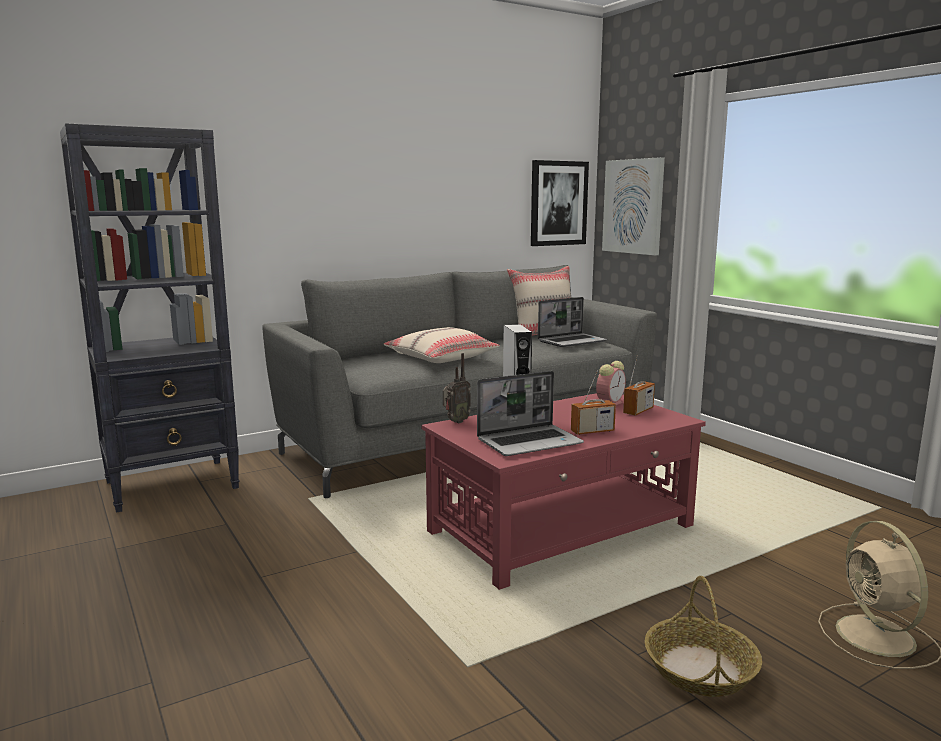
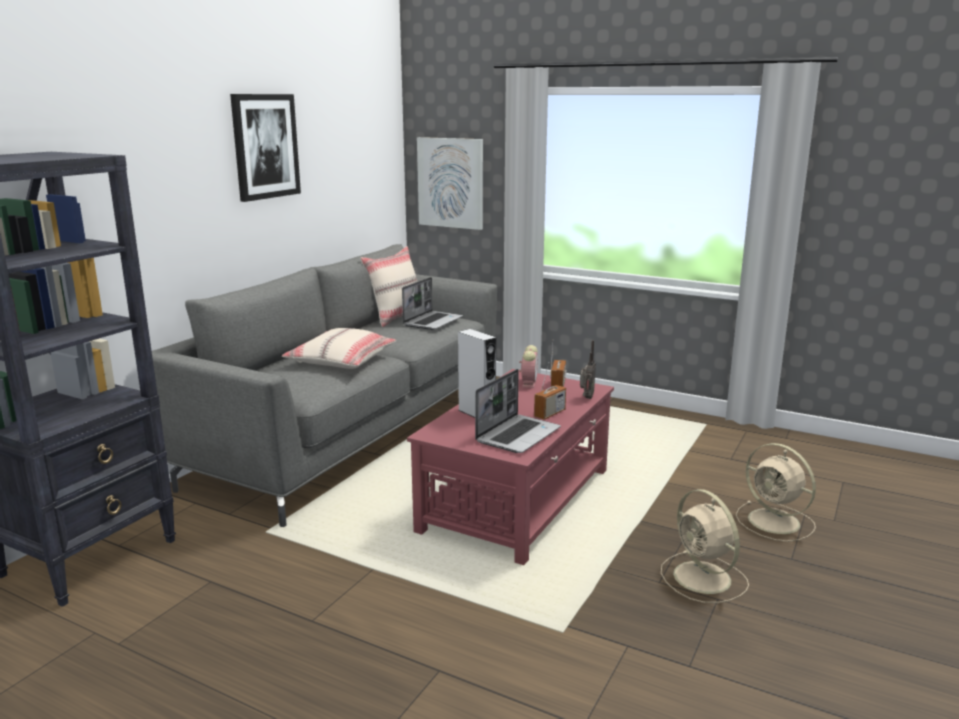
camera: 30 degrees left, 5 degrees up
(455, 422) = (432, 428): radio -> radio (586, 398)
(558, 203) = (378, 181): picture -> picture (265, 146)
(700, 669) = (704, 579): basket -> beige fan

